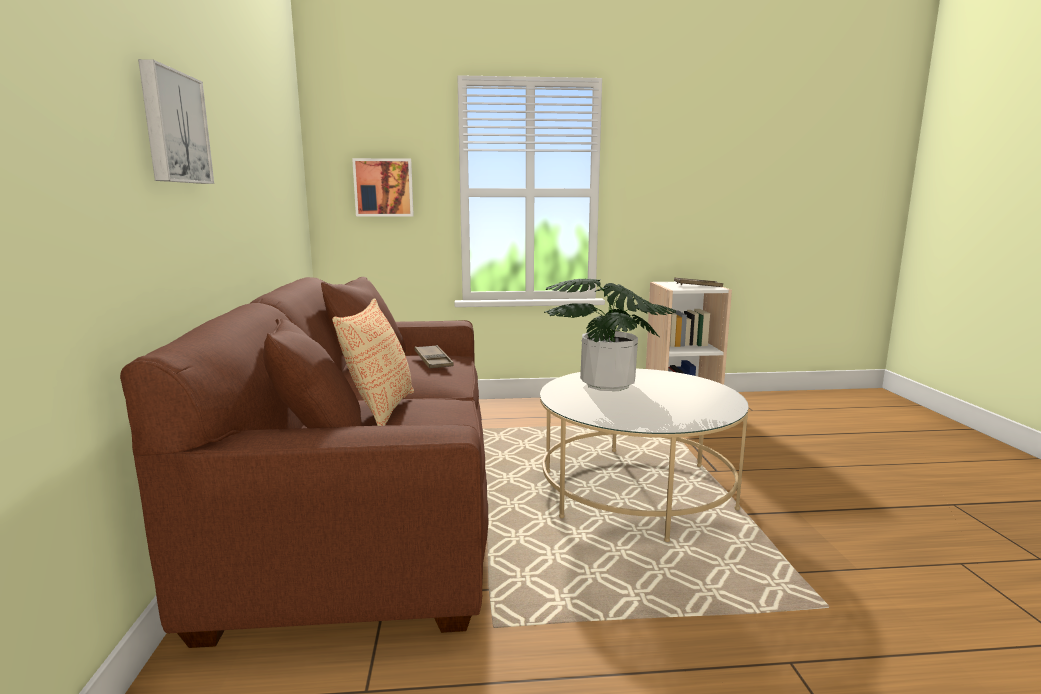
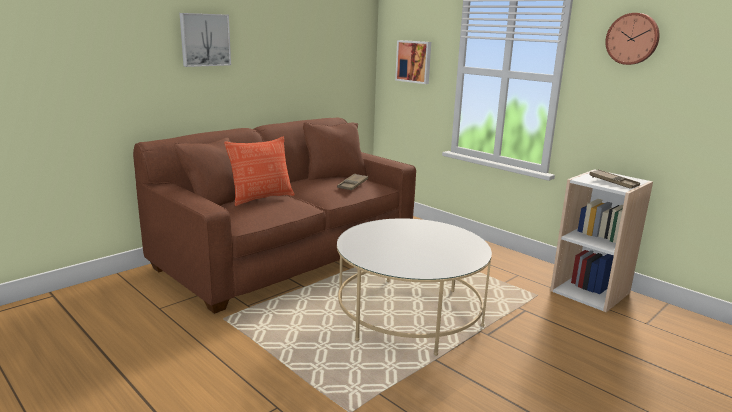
camera: 50 degrees right, 5 degrees up
(382, 410) = (261, 198): beige pillow -> orange pillow
(608, 385) = (416, 232): potted plant -> none
(668, 145) = (632, 39): none -> wall clock

